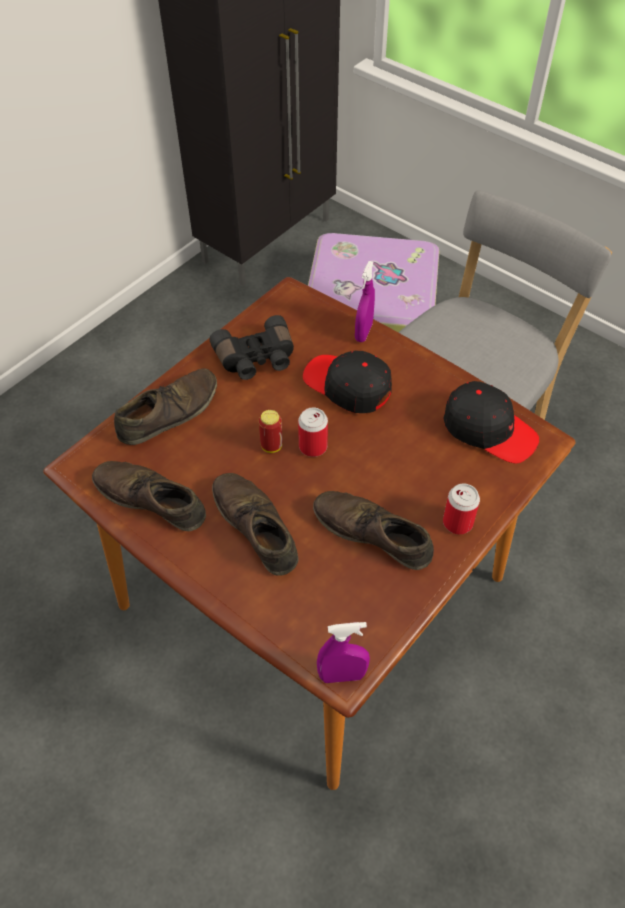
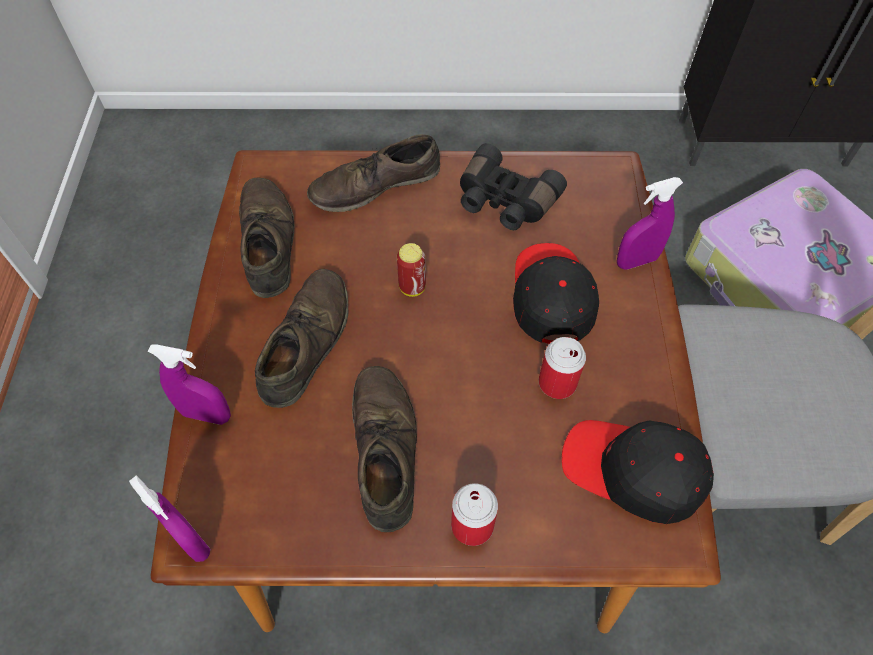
camera: 50 degrees right, 5 degrees up
(169, 412) = (375, 185): brown shoe -> brown shoe turned 150 degrees clockwise
(256, 615) = (207, 414): none -> purple spray bottle
(313, 446) = (444, 321): can -> can (557, 383)
(489, 429) = (633, 471): black cap -> black cap turned 120 degrees clockwise

